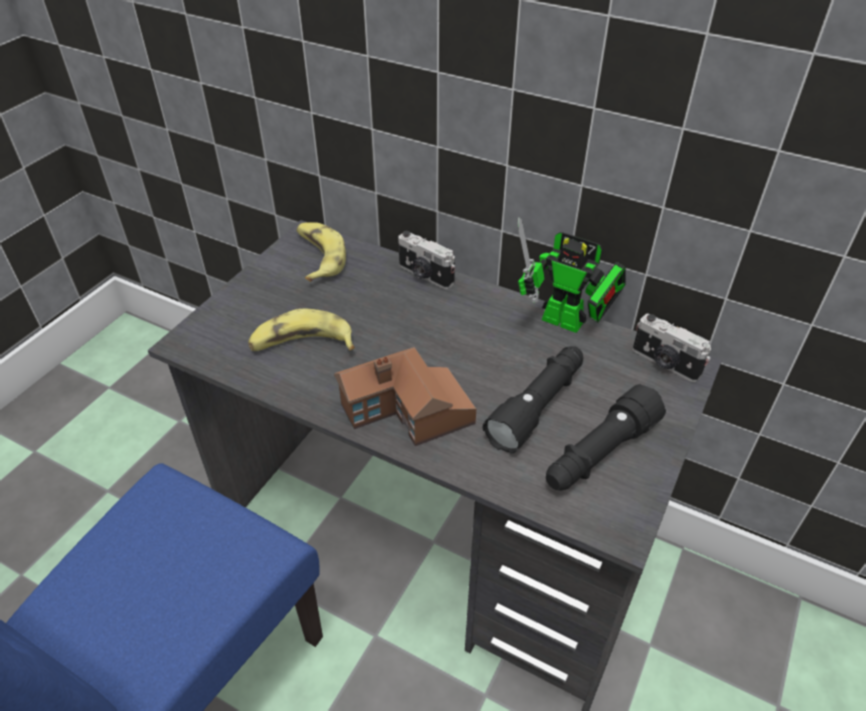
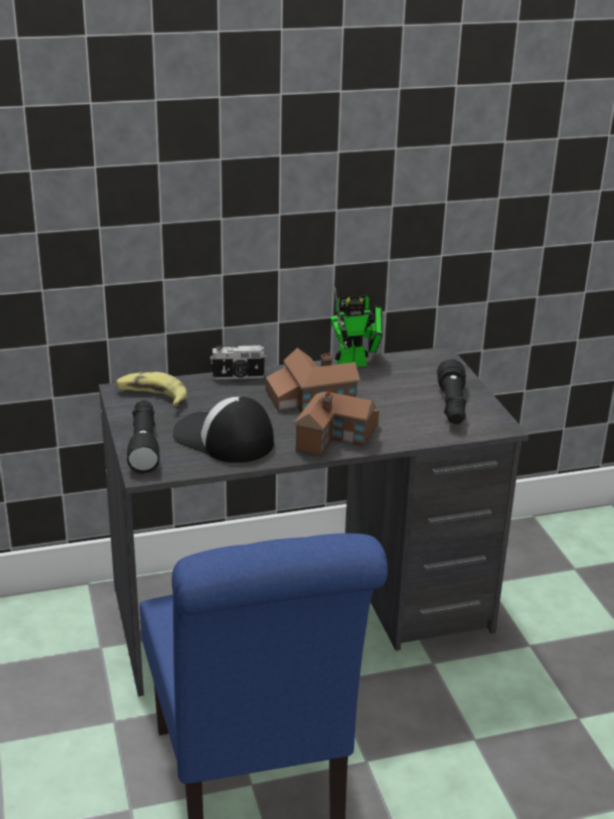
camera: 45 degrees left, 15 degrees down
(302, 344) = (223, 439): banana -> cap
(452, 344) = (310, 399): none -> toy house
(538, 406) = (396, 403): black flashlight -> black flashlight (144, 445)
(664, 363) = (428, 359): camera -> none

